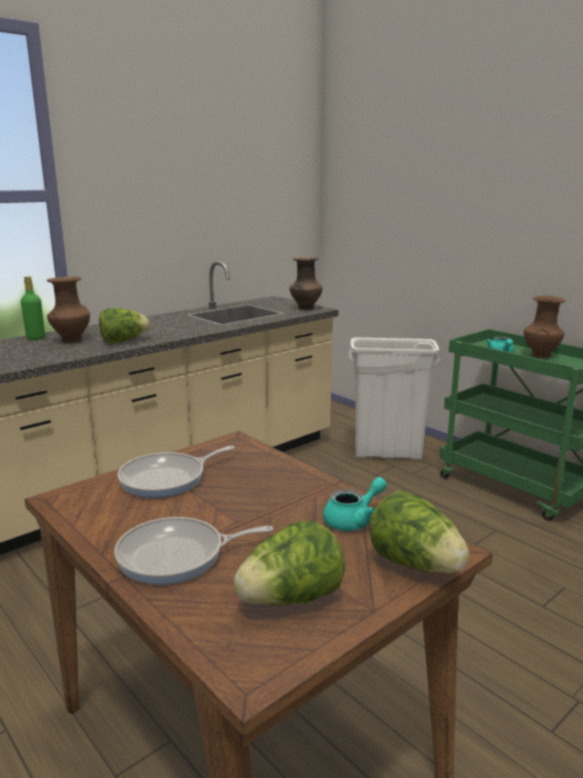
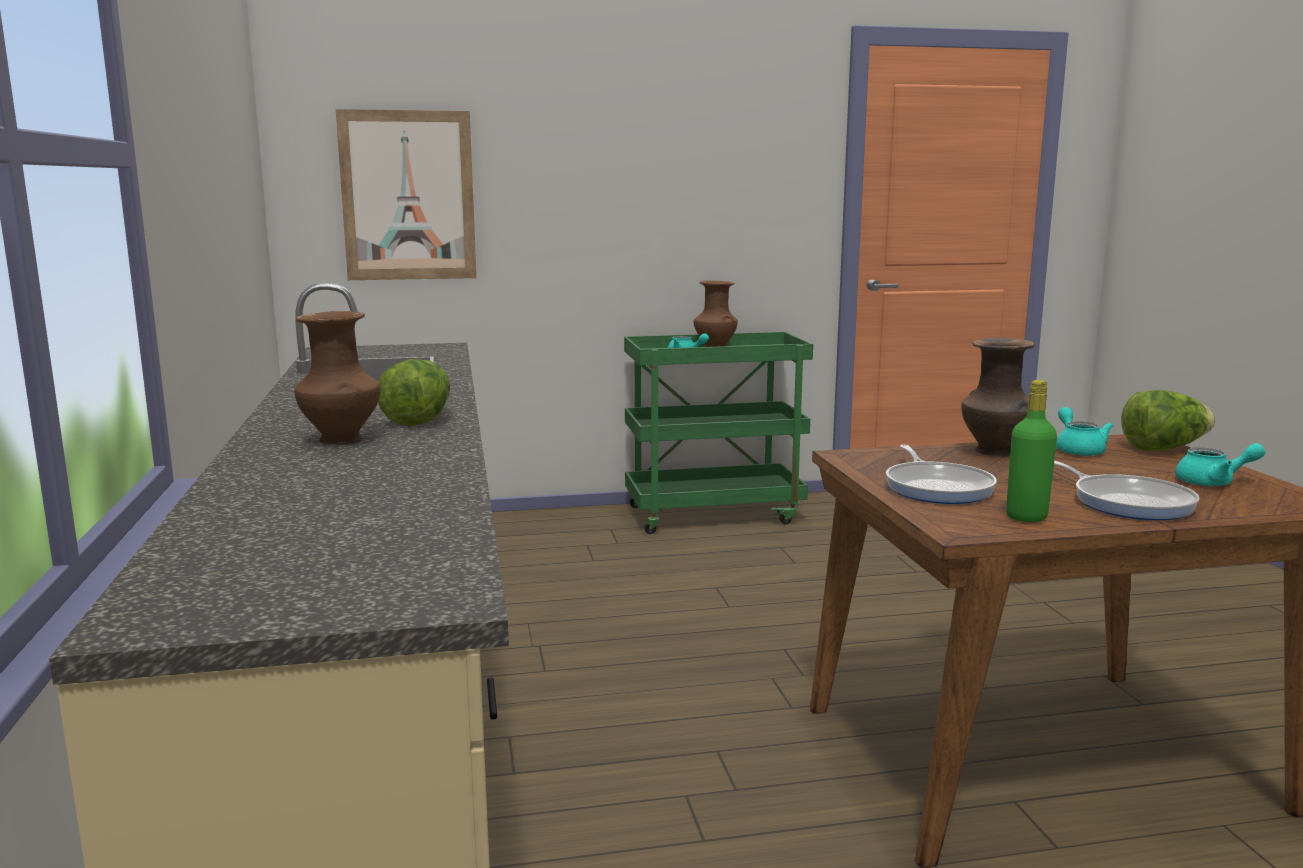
camera: 60 degrees left, 5 degrees down
(35, 338) = (262, 456): green bottle -> green bottle (1026, 517)
(177, 556) = (1128, 502): frying pan -> frying pan turned 45 degrees counterclockwise
(291, 599) = (1213, 482): lettuce -> turquoise teapot
(305, 309) = (431, 348): brown vase -> brown vase (996, 452)
(379, 210) = (408, 196): none -> picture
(387, 454) = (551, 540): white trash can -> none

